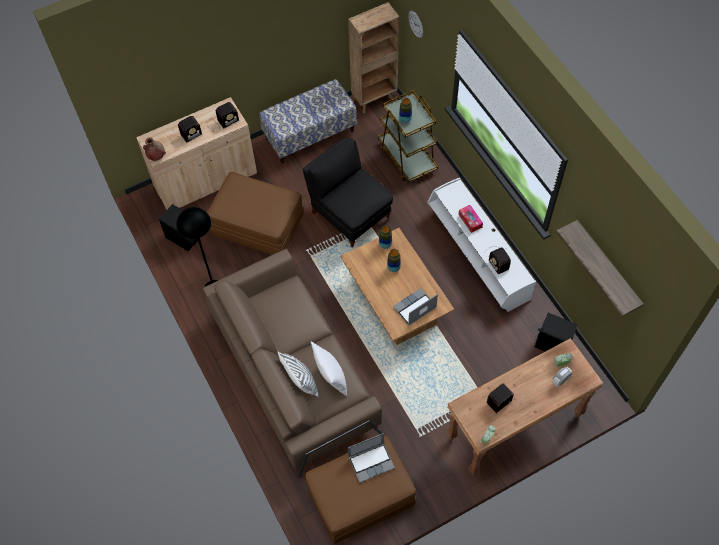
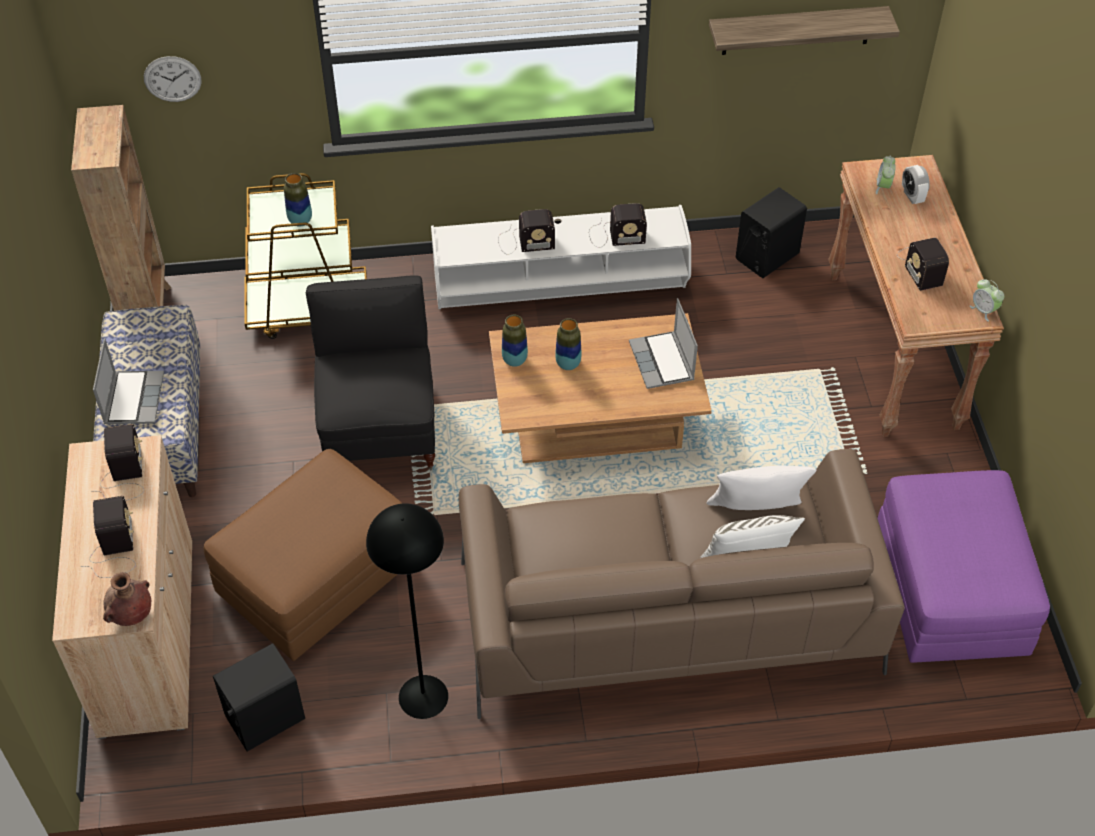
camera: 70 degrees left, 10 degrees down
(350, 215) = (380, 428): black armchair -> black armchair turned 105 degrees clockwise
(360, 496) = (951, 592): brown ottoman -> purple ottoman
(371, 462) = (938, 509): laptop -> laptop (133, 398)
(470, 221) = (524, 242): tissue box -> radio

